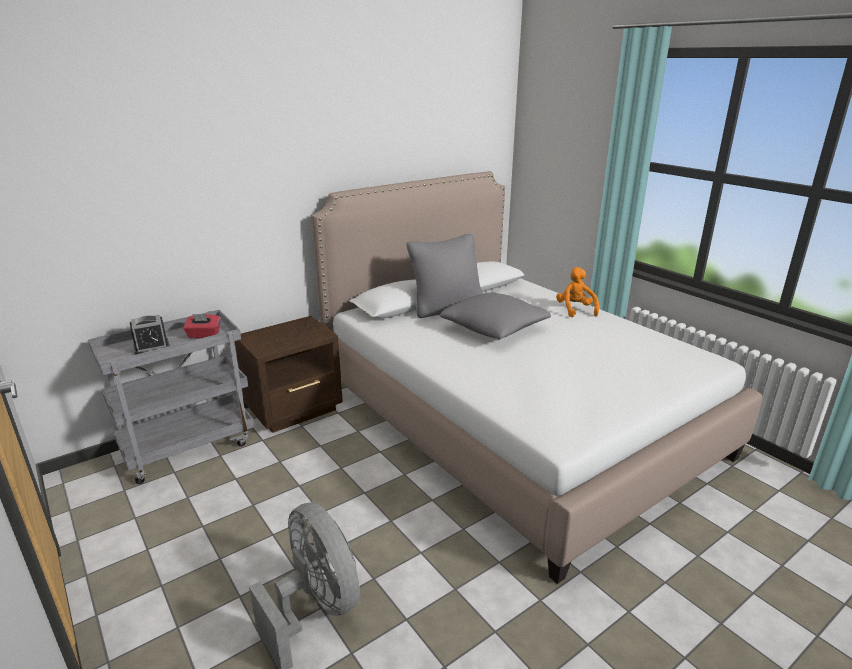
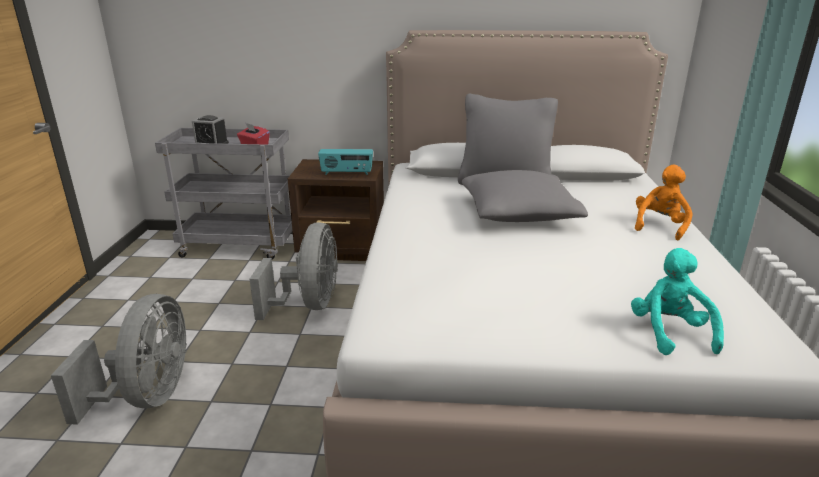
camera: 40 degrees right, 0 degrees up
(302, 336) = (346, 173): none -> radio
(337, 467) = (309, 305): none -> grey fan
(671, 372) = (669, 333): none -> turquoise plush toy

